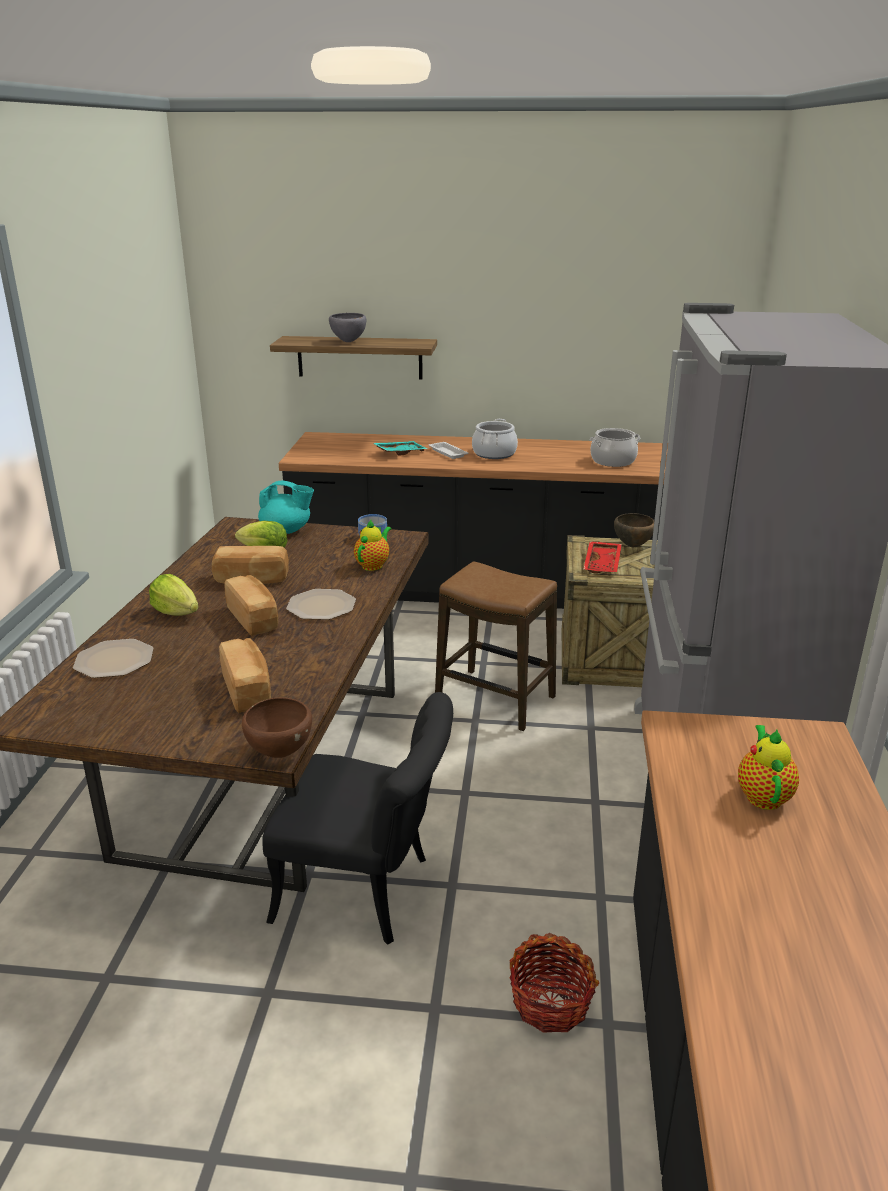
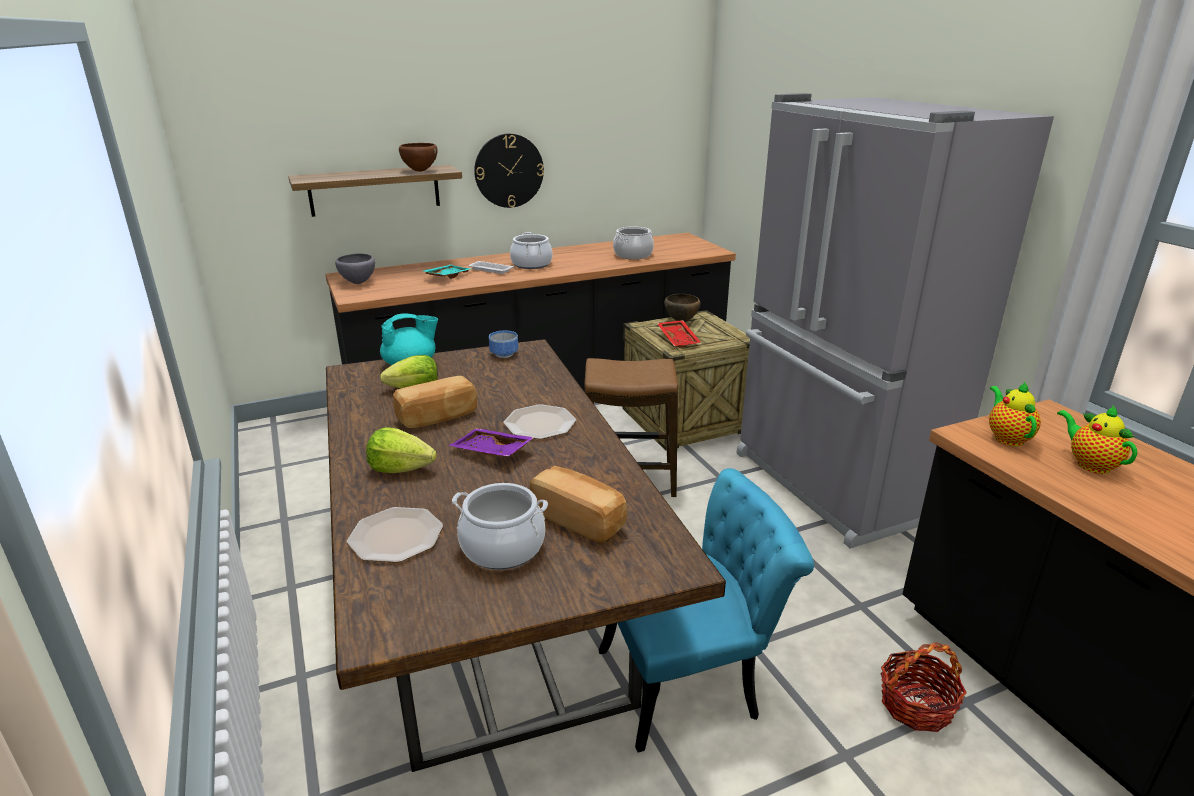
camera: 30 degrees left, 0 degrees up
(170, 691) = (502, 547): none -> cooking pot
(254, 619) = (491, 452): bread -> purple tray
(279, 753) = (690, 567): brown bowl -> brown bowl (419, 171)
(349, 342) = (371, 174): grey bowl -> grey bowl (358, 283)
(368, 891) = (693, 681): black chair -> turquoise chair
(373, 565) = (537, 376): teapot -> teapot (1007, 437)
(499, 351) = (509, 171): none -> wall clock

